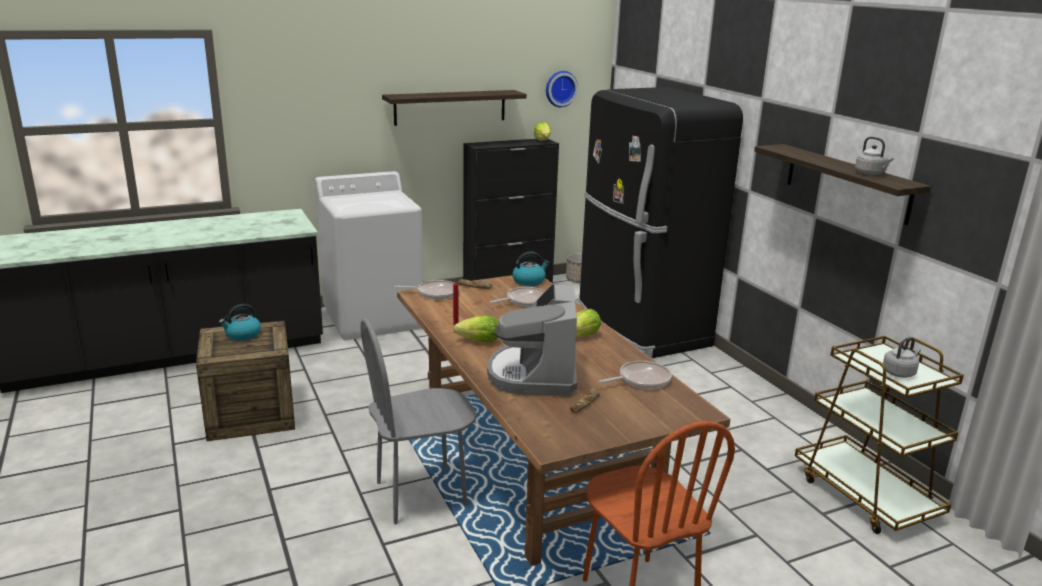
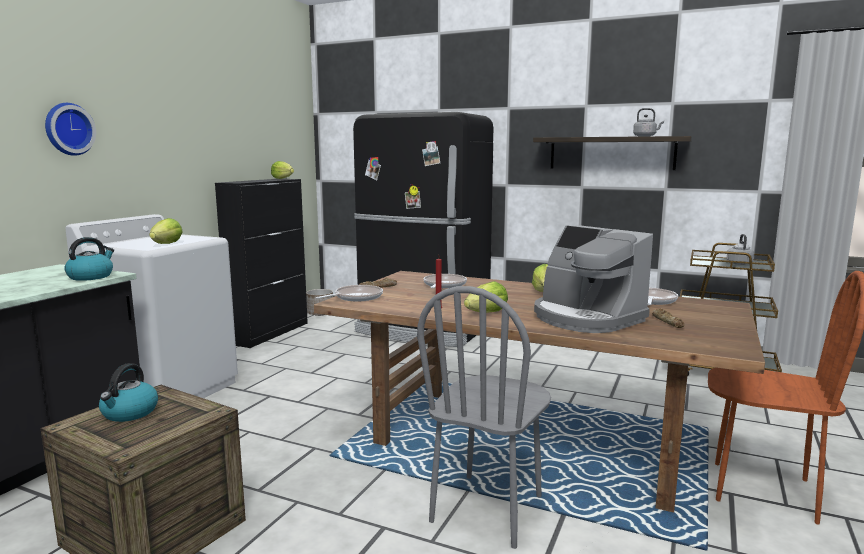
camera: 40 degrees left, 10 degrees down
(366, 207) = (167, 244): none -> lettuce
(450, 107) = (197, 144): shelf -> none
(529, 281) = (412, 276): kettle -> kettle (91, 276)
(560, 88) = (282, 131): wall clock -> wall clock (68, 129)

